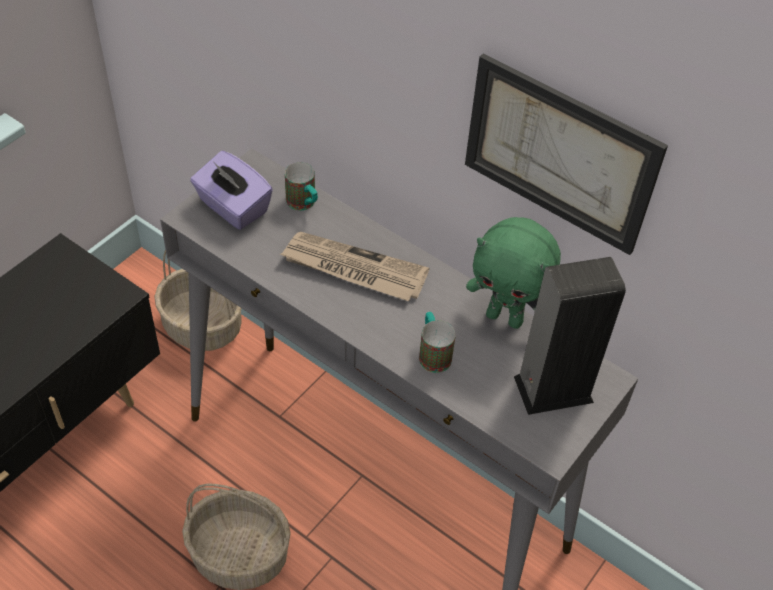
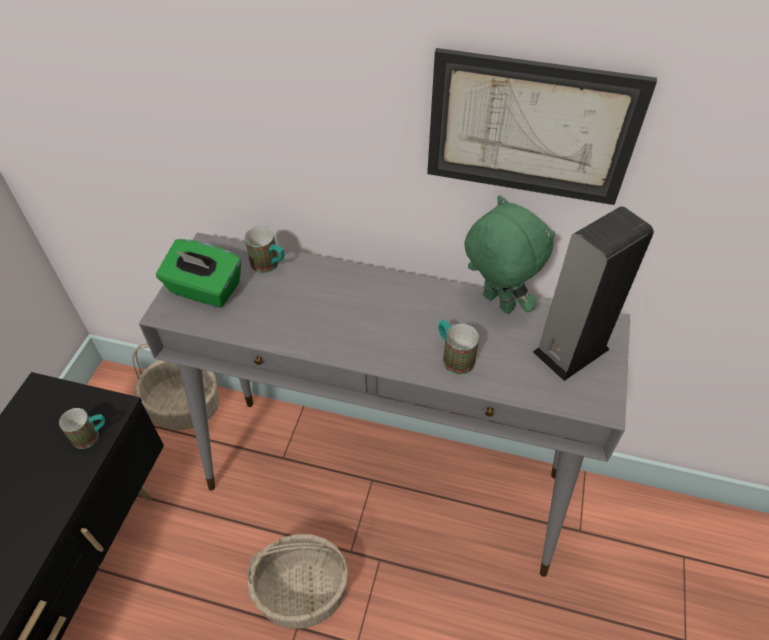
camera: 20 degrees left, 0 degrees up
(90, 313) = (92, 436): none -> mug
(232, 207) = (204, 290): purple tissue box -> green tissue box
(353, 269) = (344, 307): newspaper -> none
(505, 317) = (496, 303): green plush toy -> green plush toy turned 135 degrees counterclockwise

